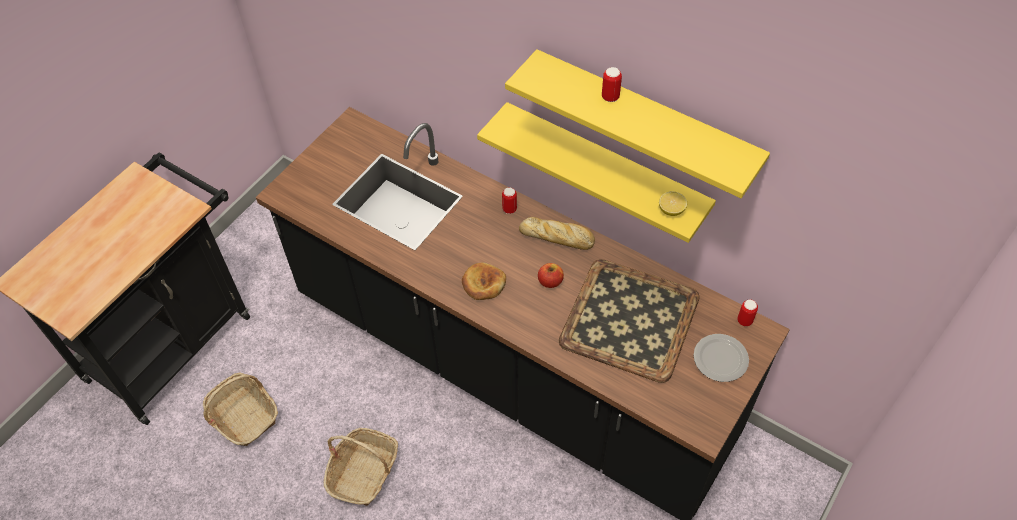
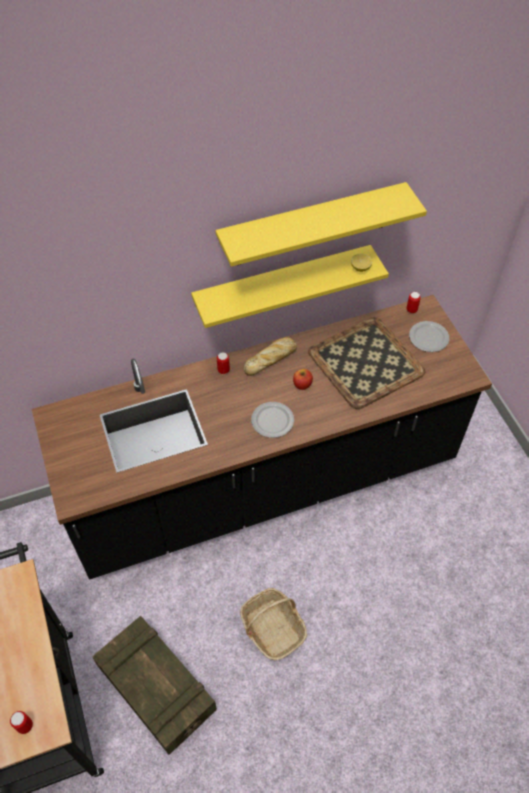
camera: 55 degrees left, 0 degrees up
(243, 415) = (157, 689): basket -> crate
(483, 283) = (272, 421): bread -> plate
(610, 97) = (295, 220): can -> can (25, 726)

